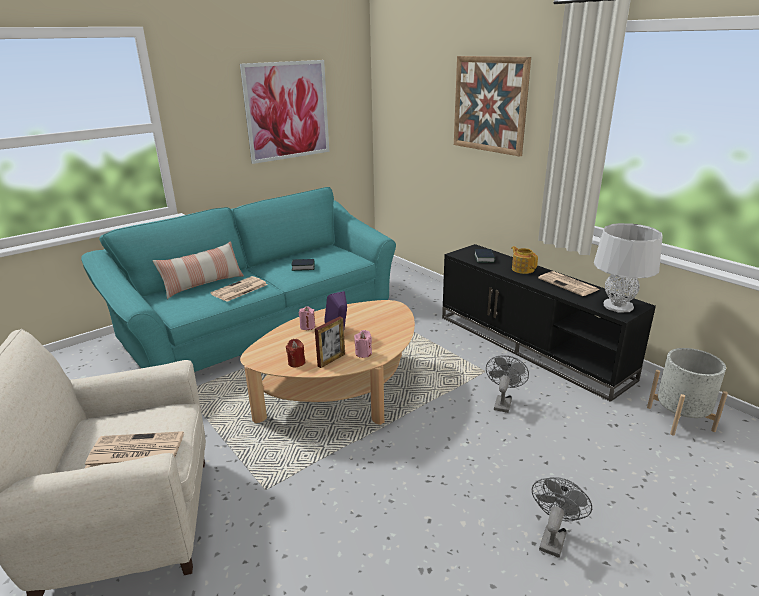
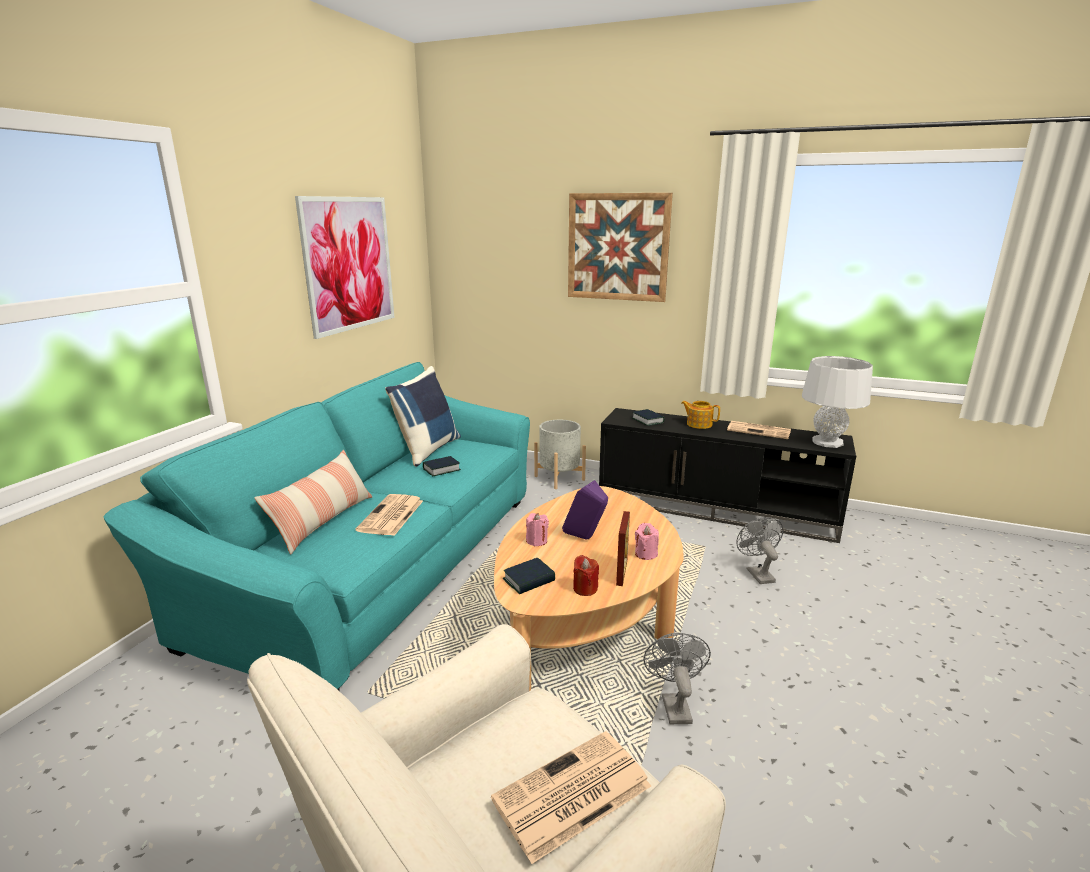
camera: 30 degrees left, 5 degrees down
(272, 348) = (529, 580): none -> book
(312, 252) = (427, 449): none -> blue pillow
(553, 537) = (954, 694): grey fan -> grey fan (674, 704)
(680, 419) = (903, 541): grey planter -> grey planter (559, 478)

